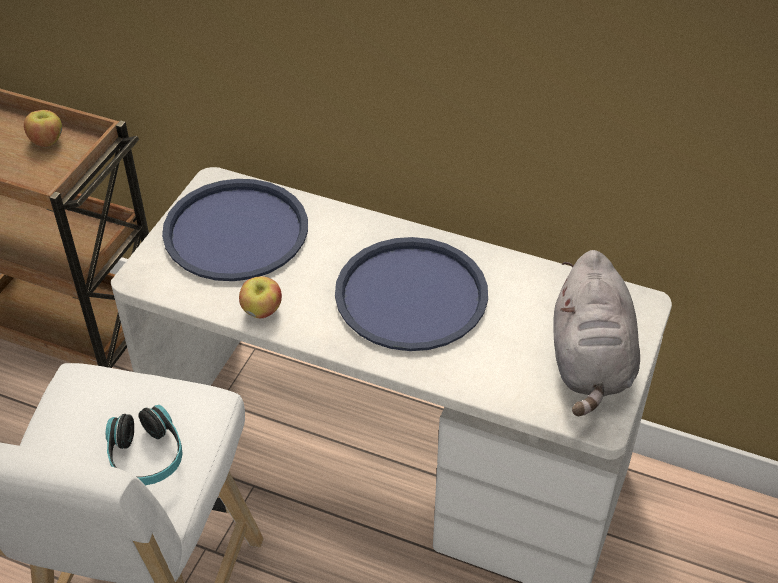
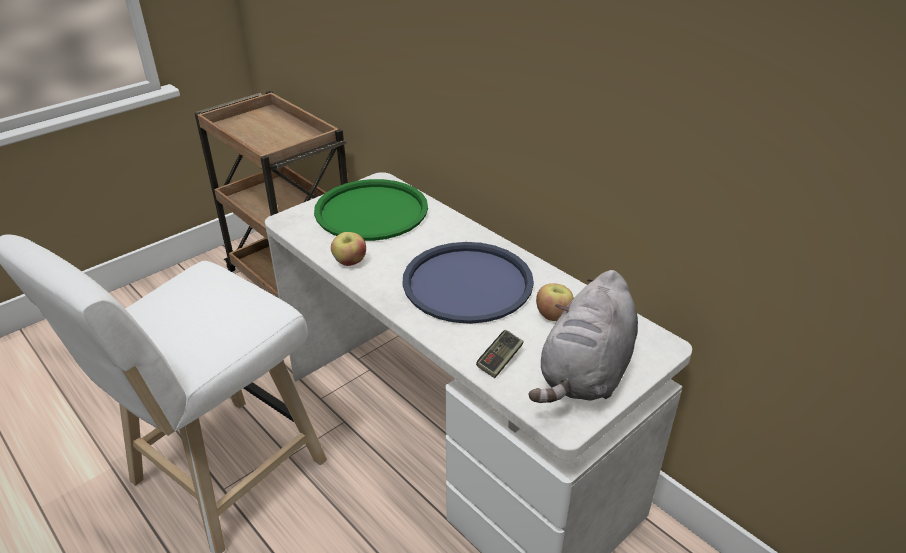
camera: 25 degrees right, 10 degrees down
(47, 141) = (291, 133): apple -> apple (553, 315)
(146, 456) = (202, 330): headphones -> none
(236, 231) = (371, 211): blue tray -> green tray
(502, 377) = (500, 360): none -> game controller

